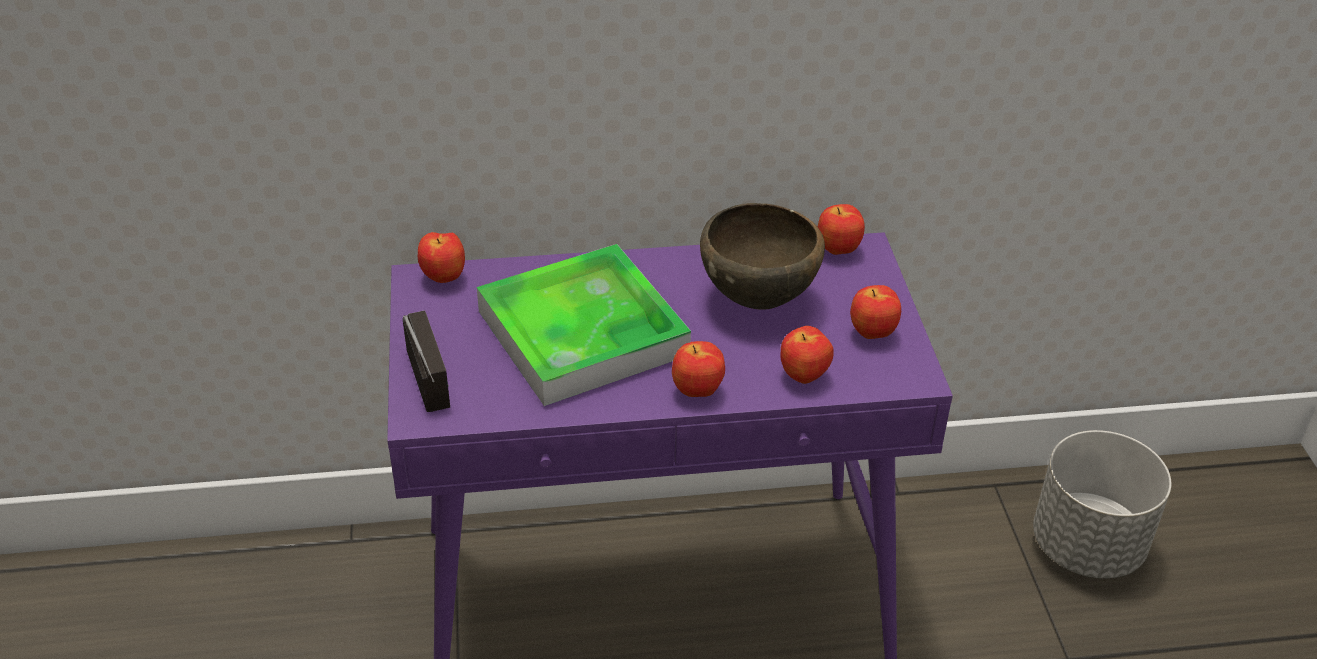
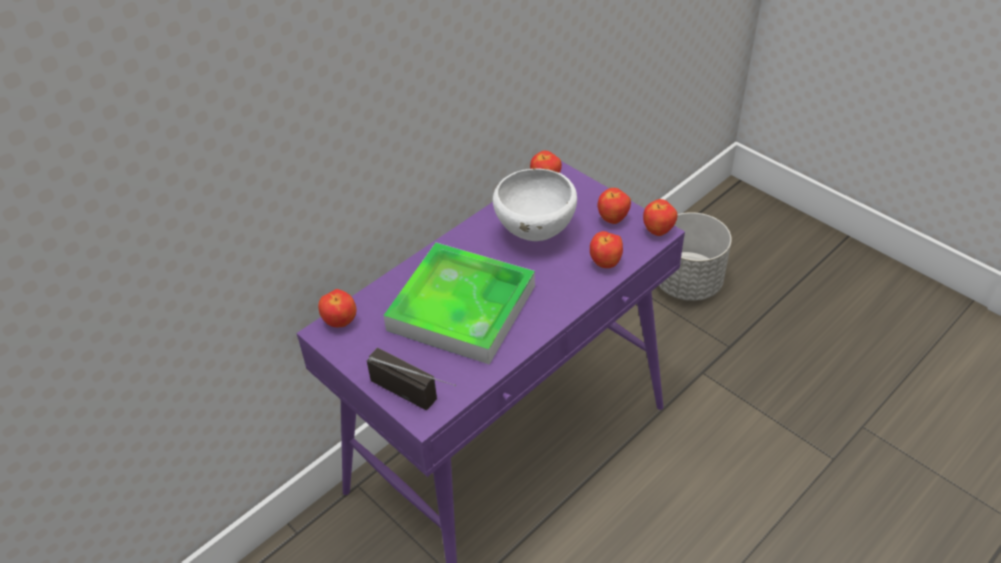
camera: 35 degrees left, 5 degrees up
(697, 391) = (561, 305): apple -> apple (658, 231)
(759, 300) = (536, 233): brown bowl -> white bowl

